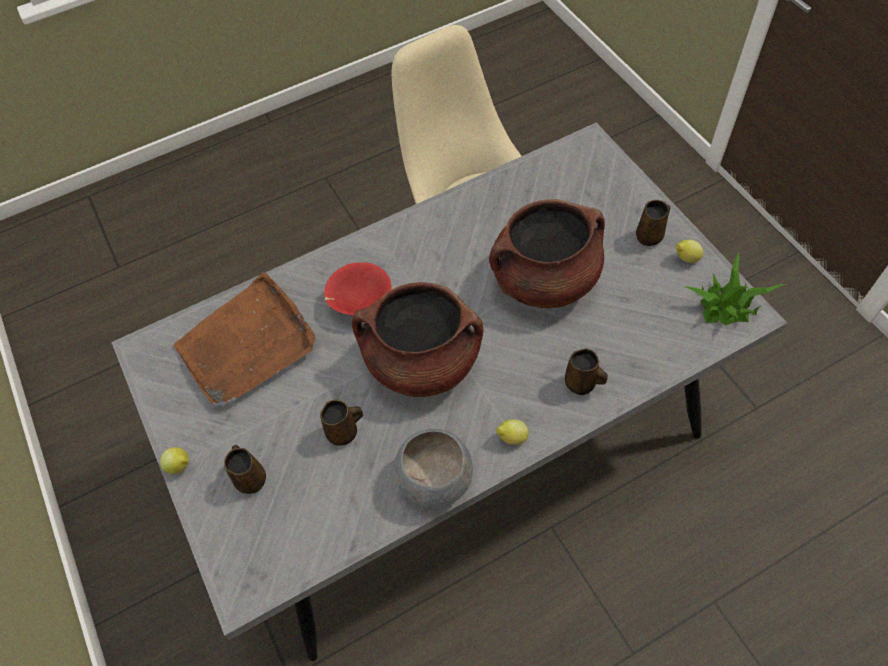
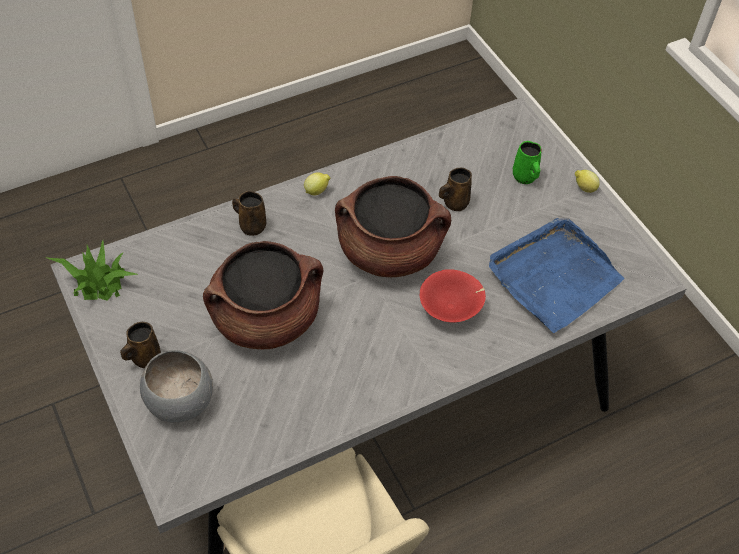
camera: 175 degrees right, 5 degrees down
(247, 344) = (553, 277): brown tray -> blue tray
(250, 478) = (525, 177): brown mug -> green mug
(434, 478) = (380, 169): grey bowl -> grey bowl (180, 401)
(685, 259) = (118, 330): lemon -> none

